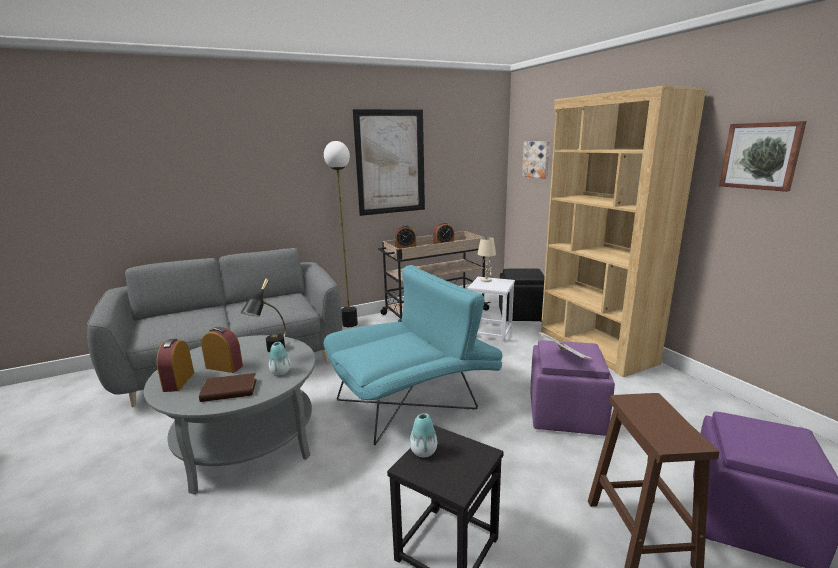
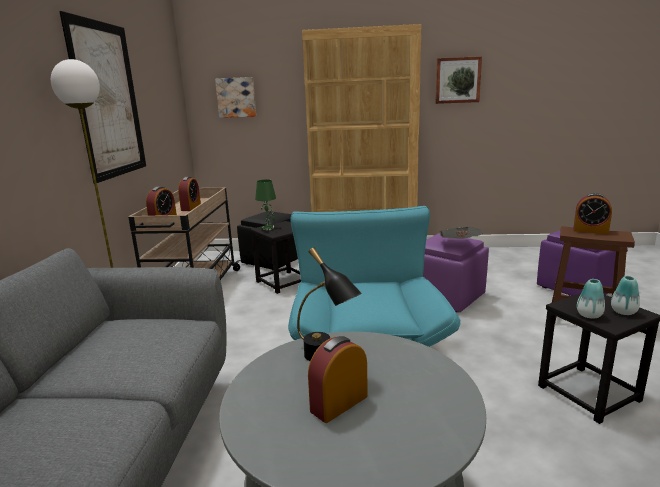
camera: 60 degrees left, 0 degrees up
(179, 381) = (355, 455): alarm clock -> alarm clock (590, 231)
(229, 390) = (424, 403): brown book -> none
(280, 372) = (397, 358): vase -> vase (623, 312)
(486, 280) = (268, 228): beige table lamp -> green table lamp
(490, 331) = (283, 282): white stool -> black stool

